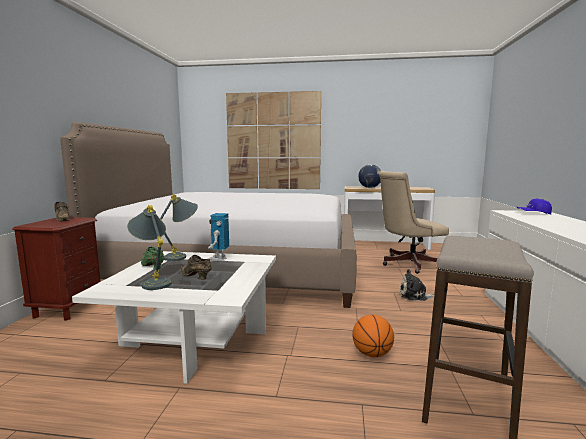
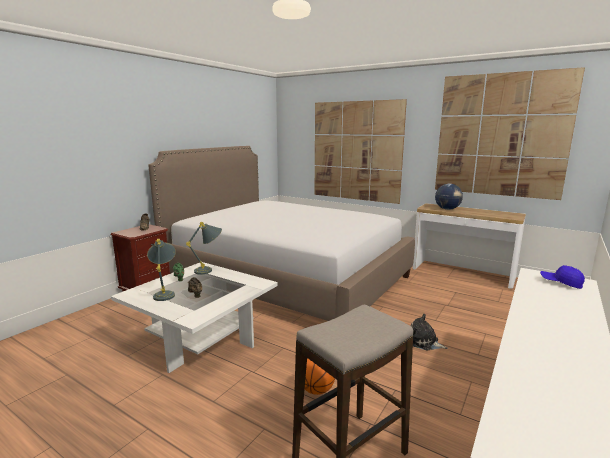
camera: 25 degrees right, 5 degrees up
(218, 259) = (230, 278): toy robot -> none
(404, 122) = (500, 135): none -> picture
(407, 264) = (460, 303): beige office chair -> none

